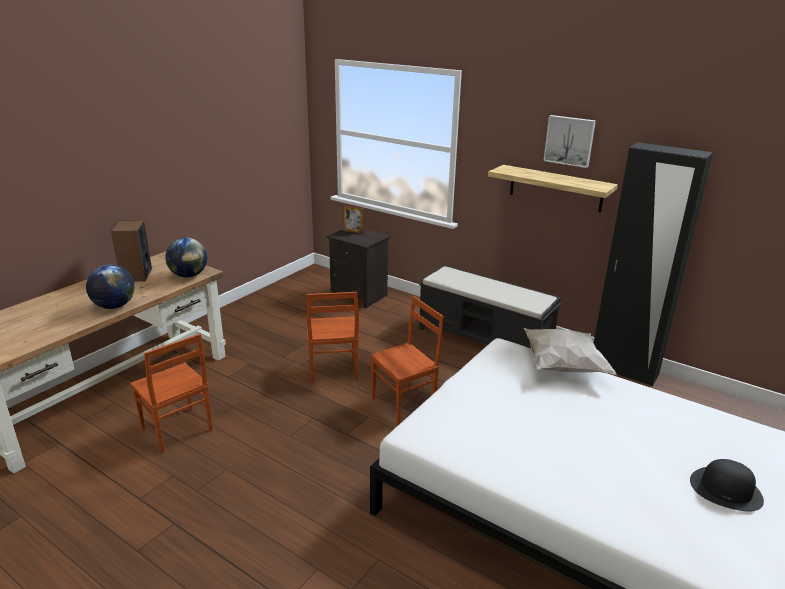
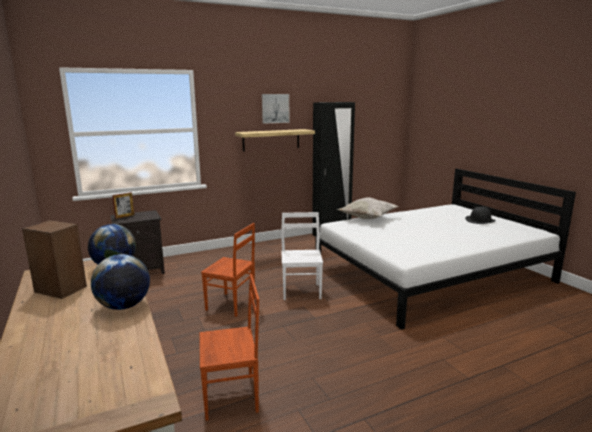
camera: 60 degrees left, 10 degrees down
(404, 404) = (302, 291): brown chair -> white chair
(485, 339) = (261, 252): black bench -> none

